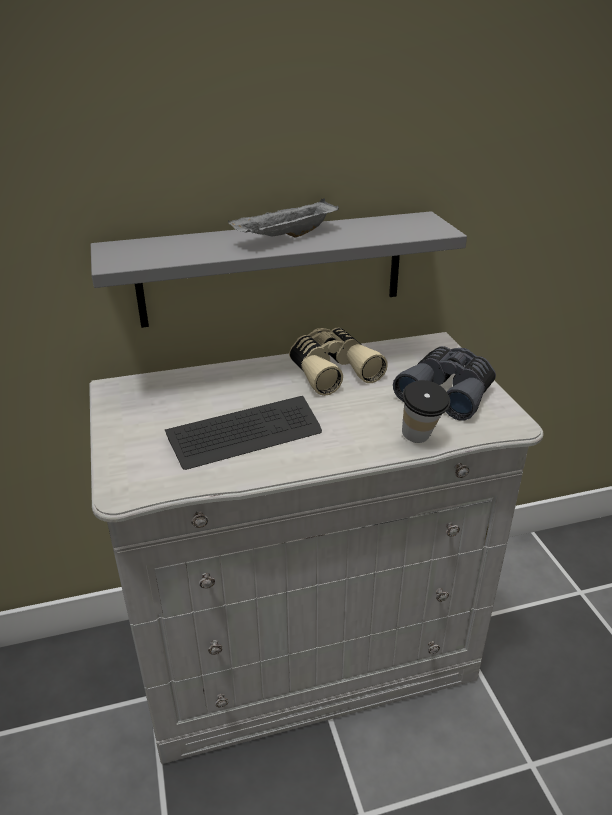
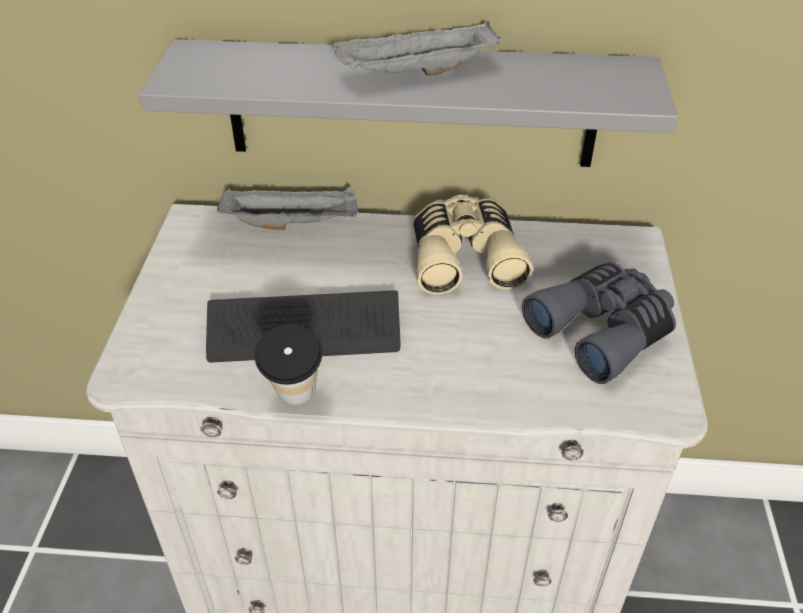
camera: 20 degrees right, 10 degrees up
(195, 374) = (293, 223): none -> grey tray
(420, 440) = (520, 399): cup -> cup (295, 401)

